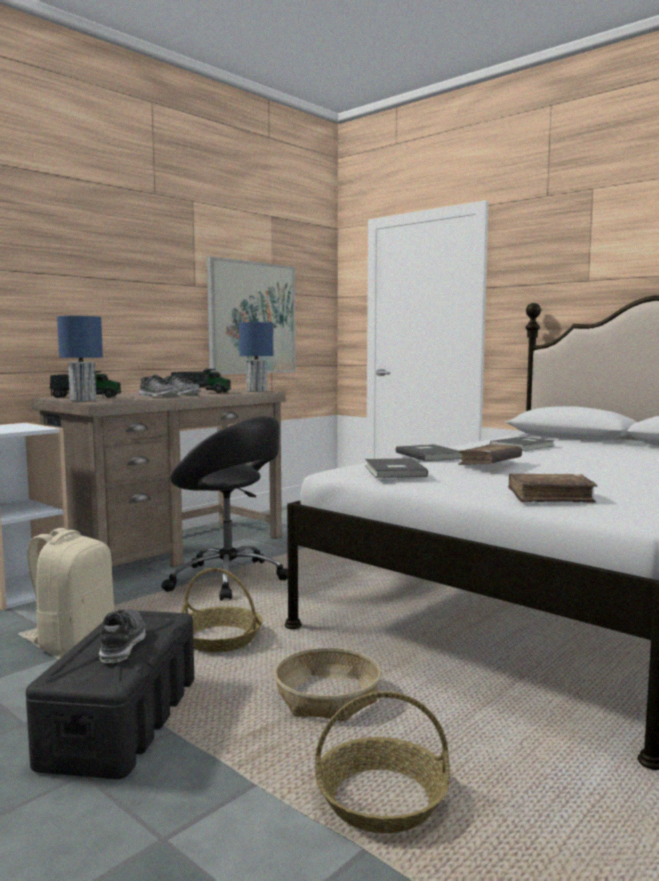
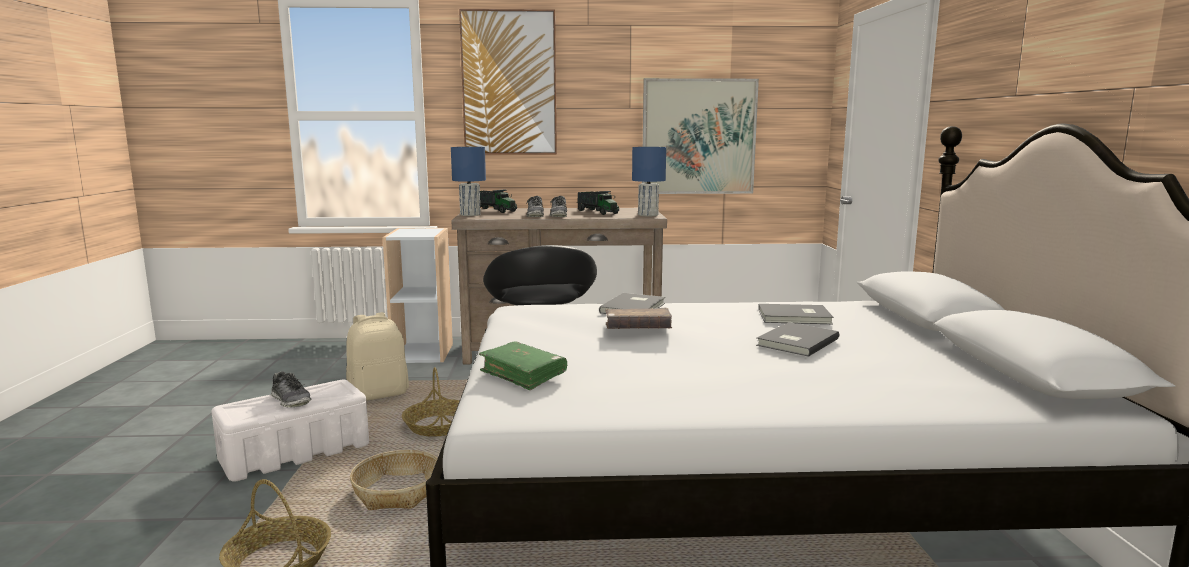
camera: 45 degrees right, 5 degrees up
(78, 247) = (509, 83): none -> picture
(122, 644) = (291, 400): shoe -> shoe turned 90 degrees clockwise
(122, 720) = (296, 452): black storage box -> white storage box
(393, 471) = (529, 317): grey book -> grey book (795, 342)
(550, 497) = (523, 374): brown book -> green book

